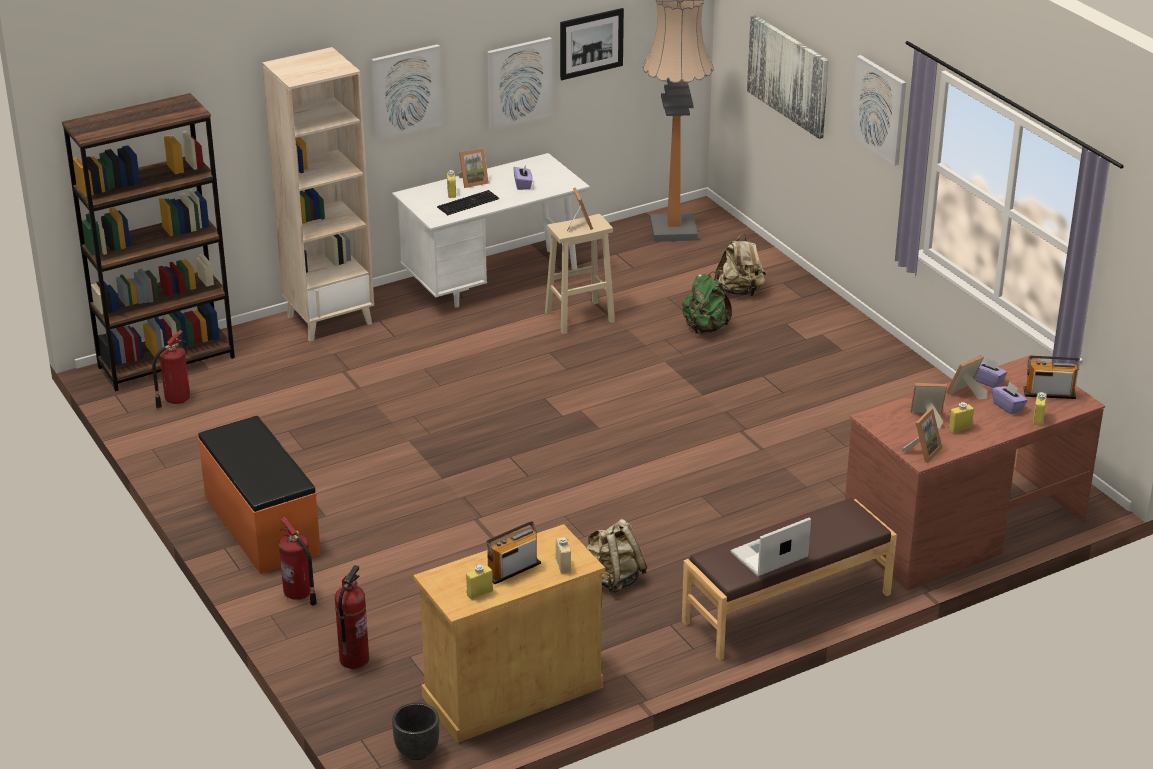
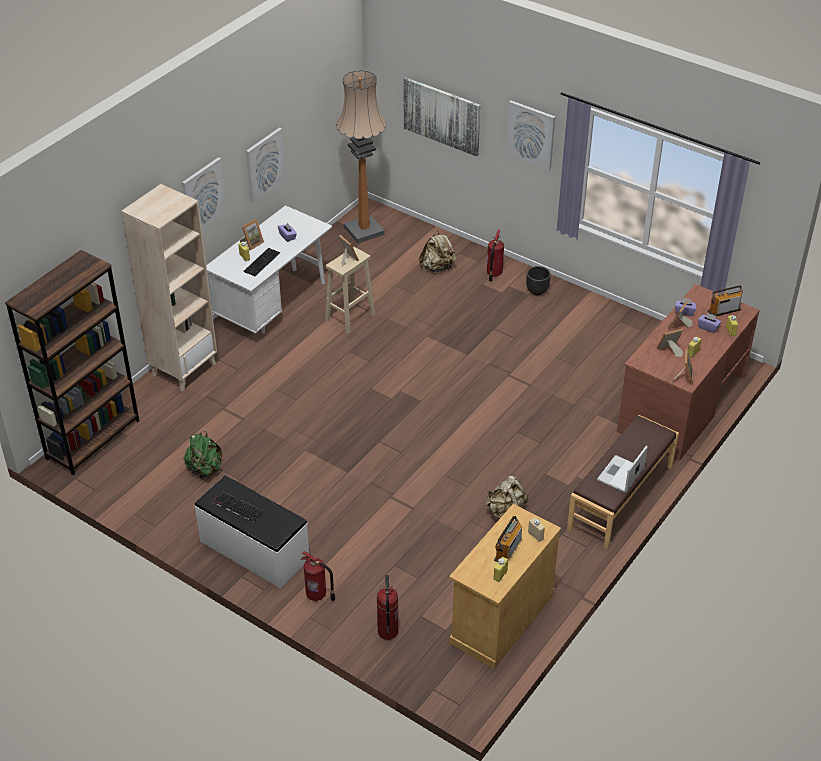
camera: 25 degrees left, 10 degrees up
(175, 400) = (122, 468): fire extinguisher -> fire extinguisher (493, 273)
(242, 450) = (236, 507): none -> keyboard
(260, 526) = (254, 550): orange bench -> white bench
(417, 751) = (474, 684): black planter -> black planter (537, 291)
(591, 43) = (301, 123): picture -> none
(705, 328) = (435, 302): green backpack -> green backpack (204, 470)

